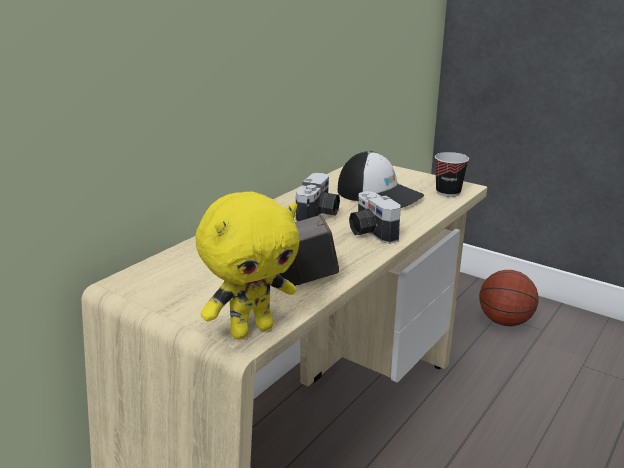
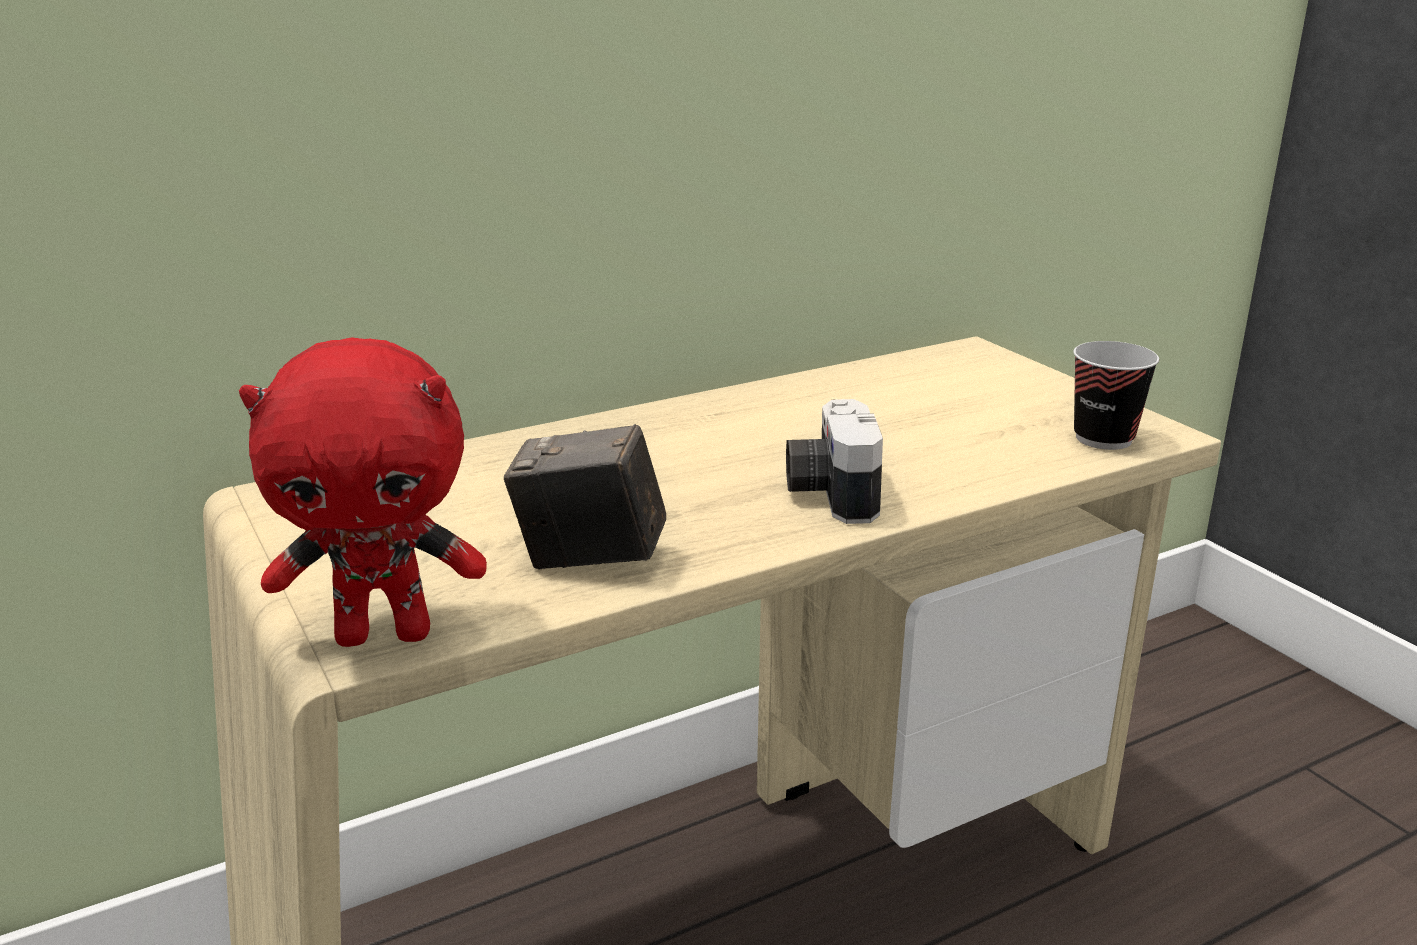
camera: 25 degrees right, 0 degrees up
(251, 330) = (385, 634): yellow plush toy -> red plush toy
(319, 214) = (763, 436): camera -> none
(379, 194) = (937, 417): cap -> none
(504, 321) = (1317, 787): basketball -> none

